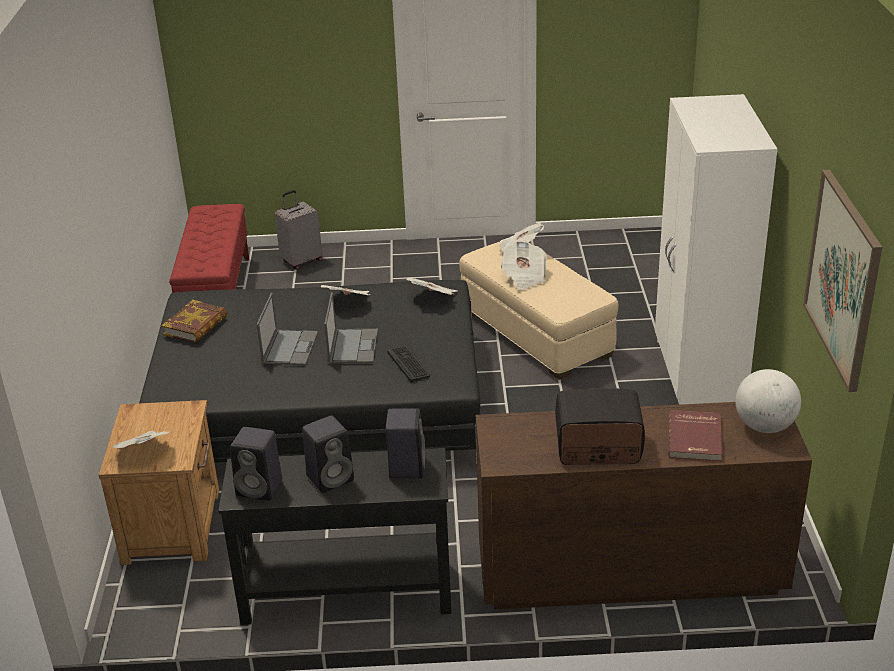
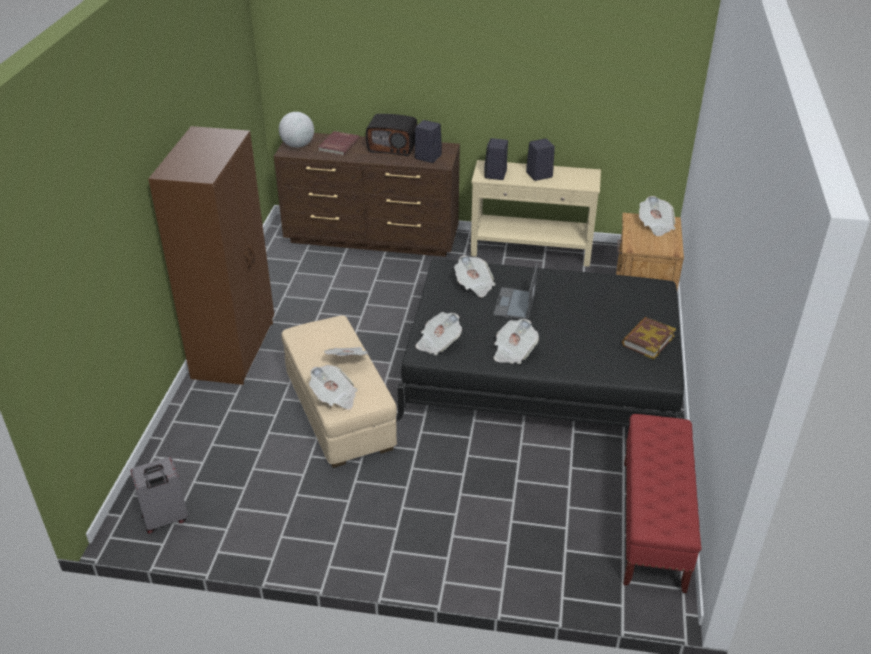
camera: 170 degrees left, 5 degrees up
(261, 488) = (578, 175): black speaker -> black speaker (427, 157)
(290, 347) = (565, 311): laptop -> none
(301, 261) = (557, 567): grey suitcase -> grey suitcase (165, 519)
(346, 592) = (531, 250): black console table -> beige console table
(408, 364) = (474, 285): keyboard -> newspaper
(698, 373) = (235, 349): white wardrobe -> brown wardrobe
(843, 278) = (236, 86): picture -> none

